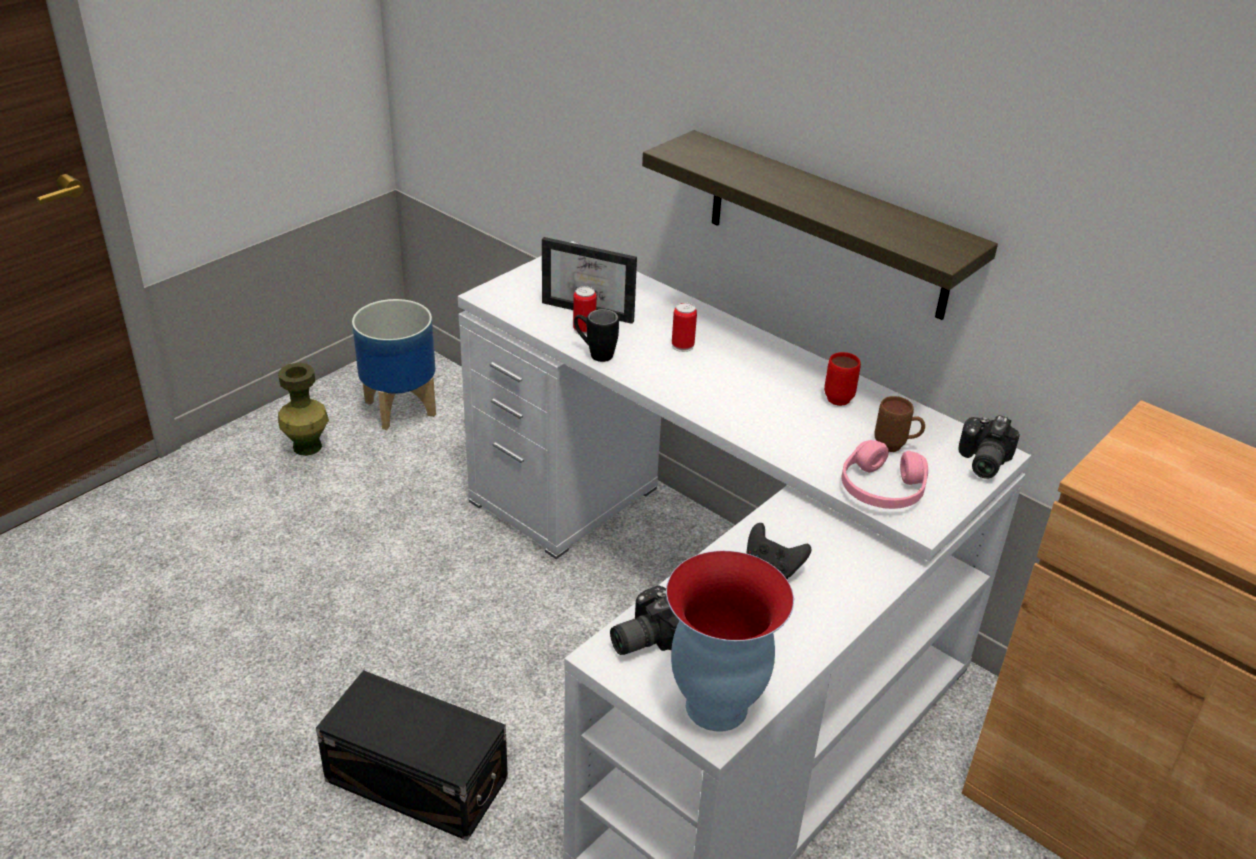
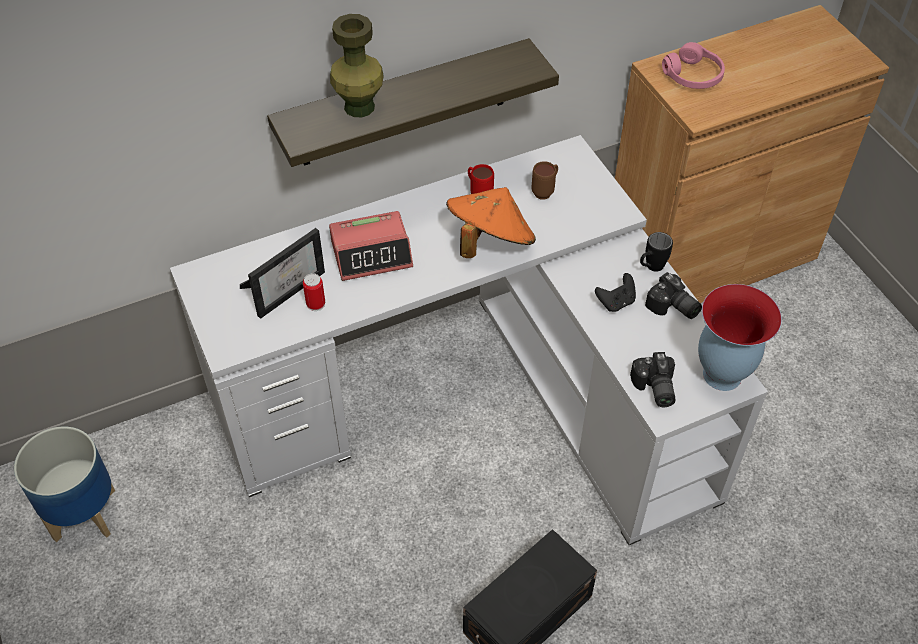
camera: 65 degrees left, 15 degrees up
(307, 447) = (94, 607): green vase -> green vase (359, 107)
(595, 353) = (353, 308): black mug -> black mug (650, 268)
(682, 346) = (372, 253): can -> alarm clock
(770, 422) = (489, 242): none -> orange hat
(881, 489) = (583, 216): pink headphones -> pink headphones (693, 76)
(981, 461) = (577, 159): camera -> camera (672, 308)

